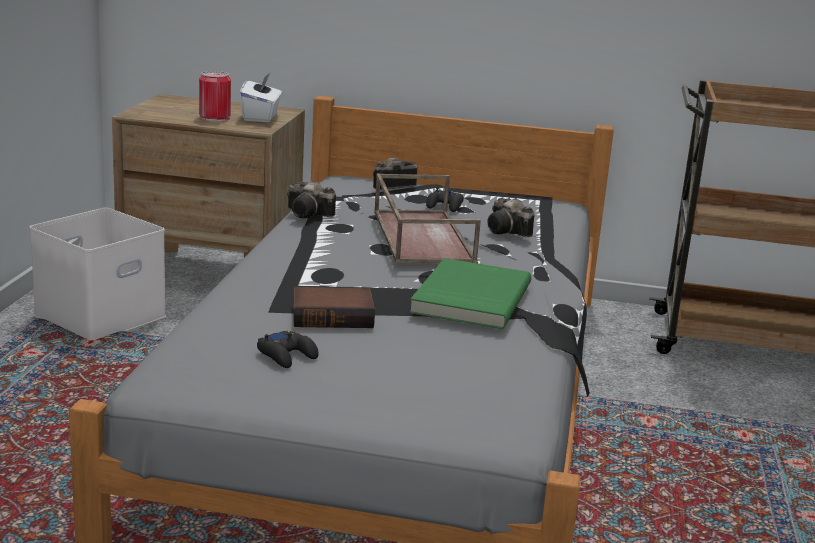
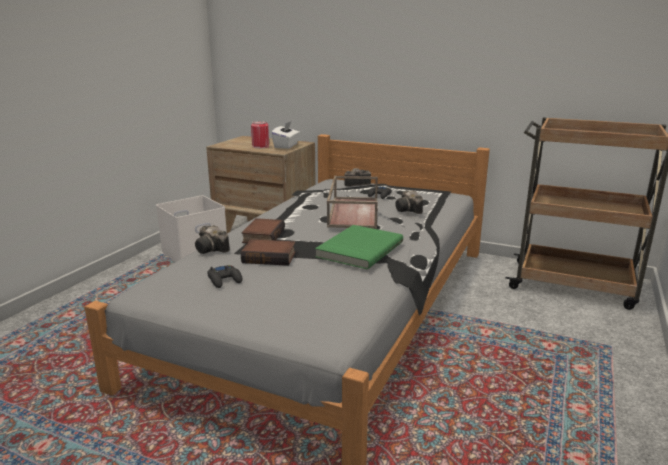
camera: 15 degrees right, 0 degrees up
(295, 280) = (262, 236): none -> book
(310, 214) = (297, 199): camera -> camera (212, 249)

